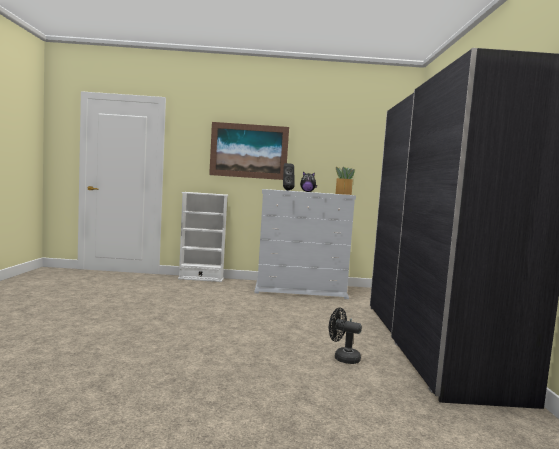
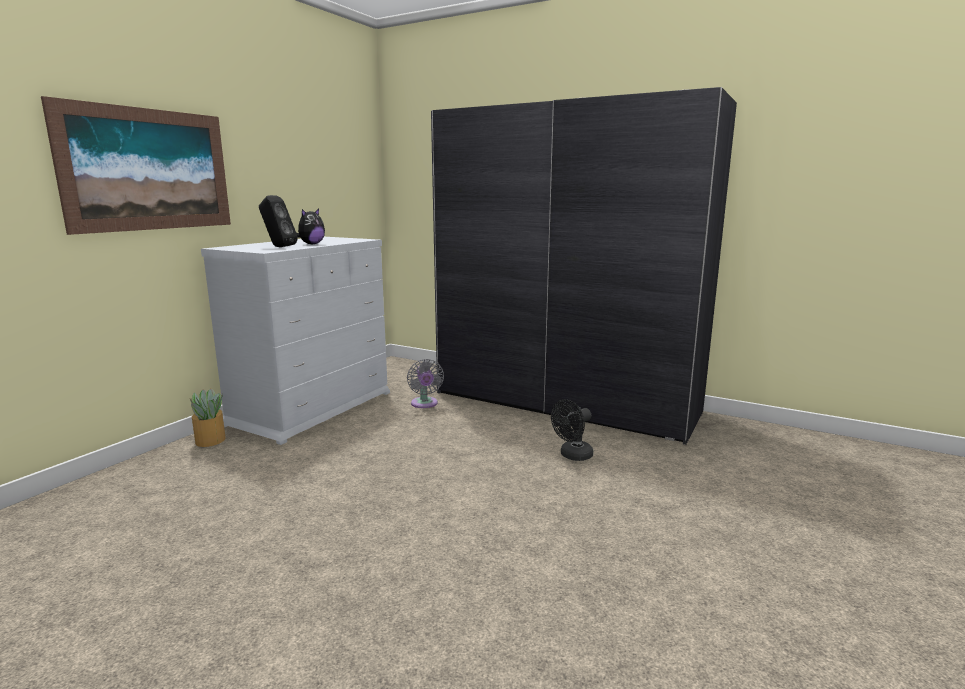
camera: 60 degrees left, 10 degrees up
(201, 278) = (117, 472): white bookcase -> none
(343, 194) = (355, 239): potted plant -> potted plant (210, 440)
(348, 308) = (424, 404): none -> grey fan

